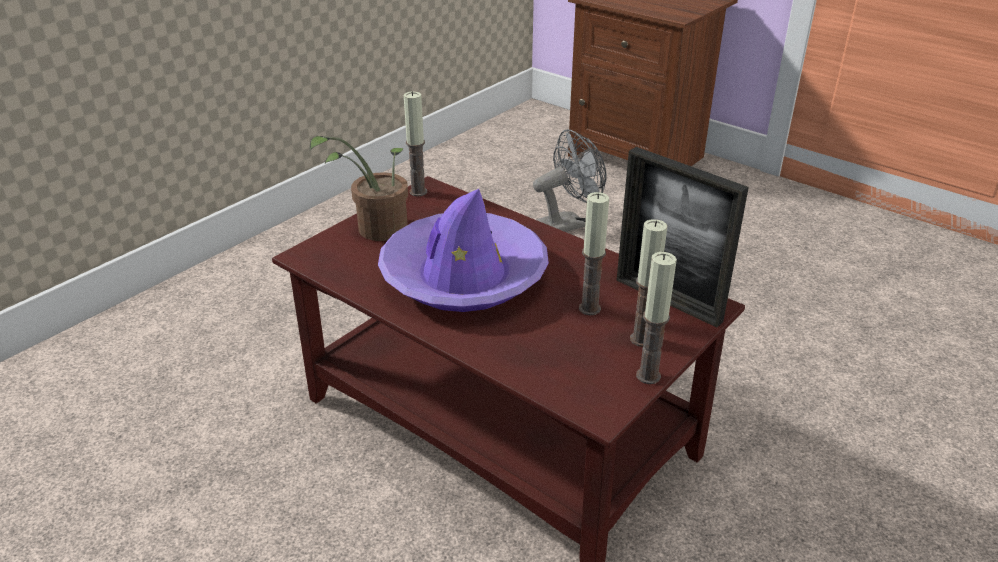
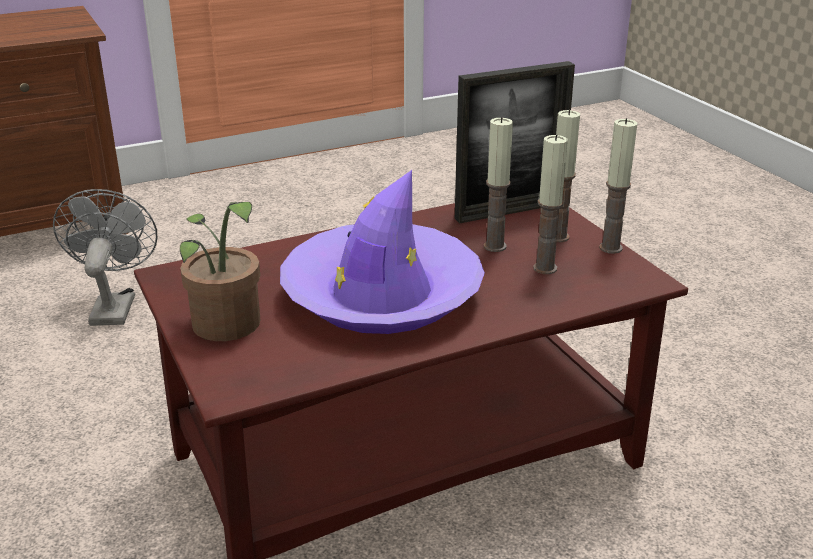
camera: 65 degrees left, 5 degrees down
(418, 192) = (168, 282): candle -> candle (545, 268)

